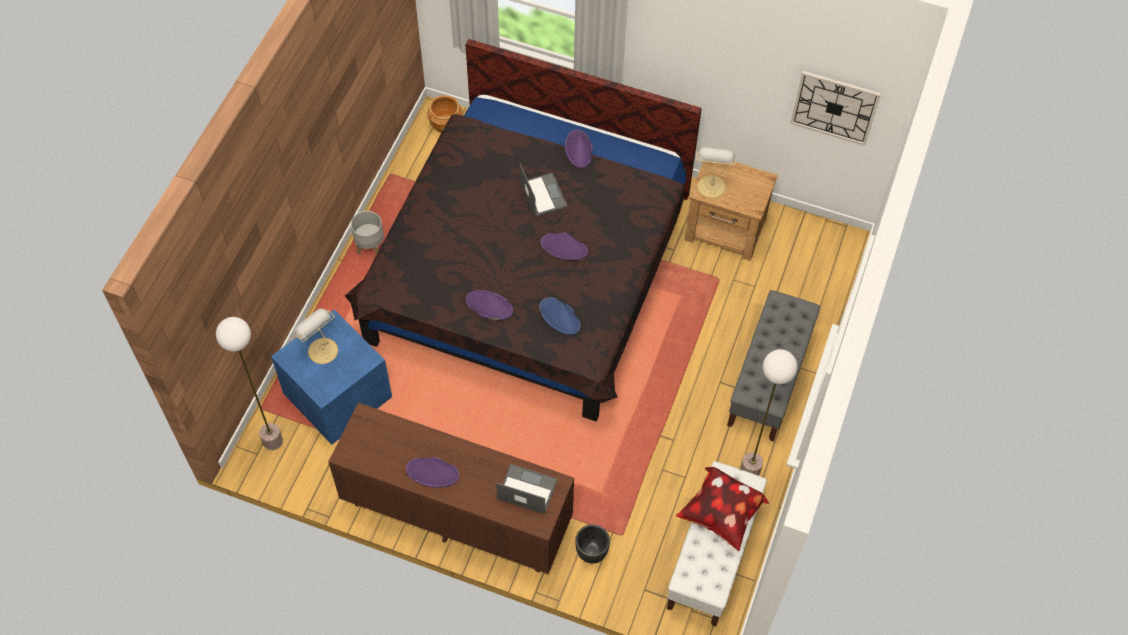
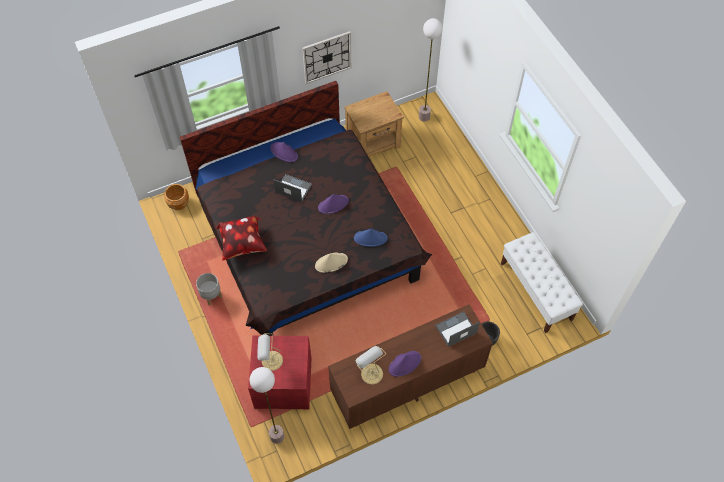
camera: 45 degrees left, 0 degrees up
(339, 395) = (284, 382): blue storage box -> red storage box
(489, 305) = (331, 263): purple hat -> beige hat
(711, 185) = (364, 119): table lamp -> table lamp (371, 373)
(721, 516) = (536, 265): pillow -> pillow (243, 245)
(749, 470) = (507, 240): floor lamp -> floor lamp (424, 117)
(768, 380) = (469, 193): grey bench -> none
(834, 107) = (403, 30): wall clock -> wall clock (327, 57)

